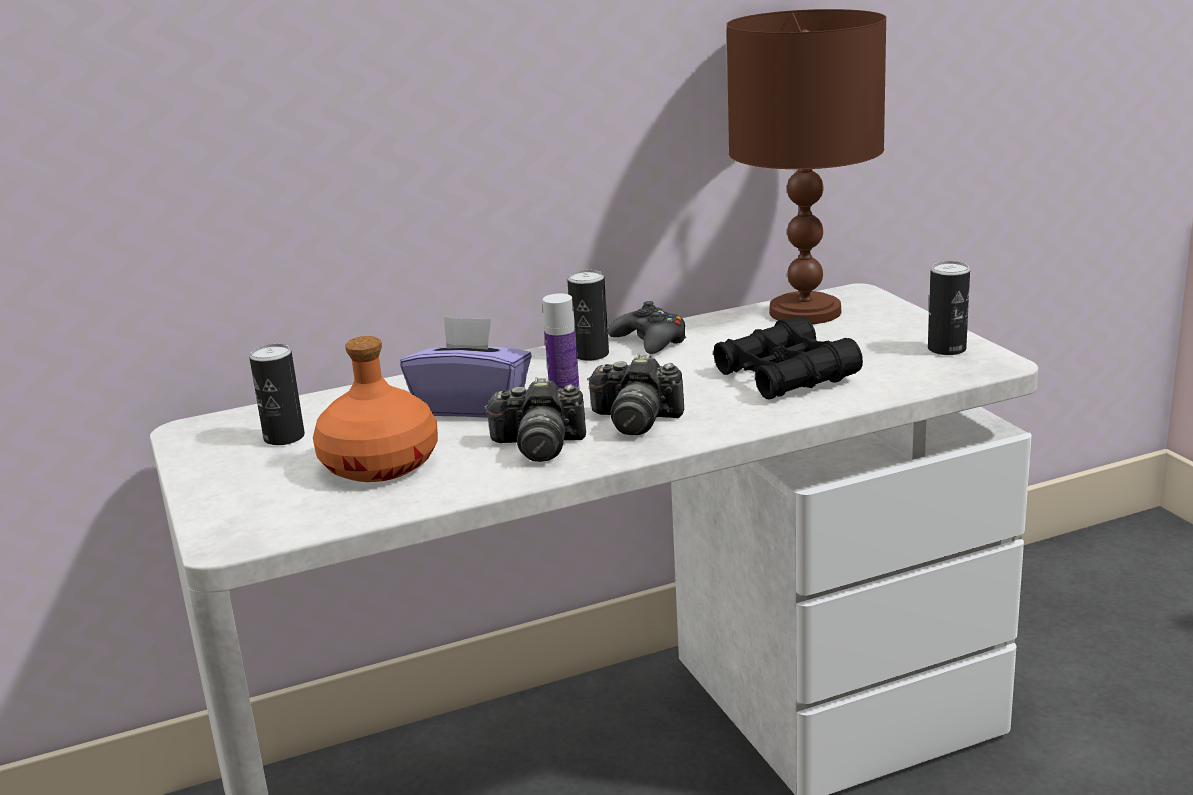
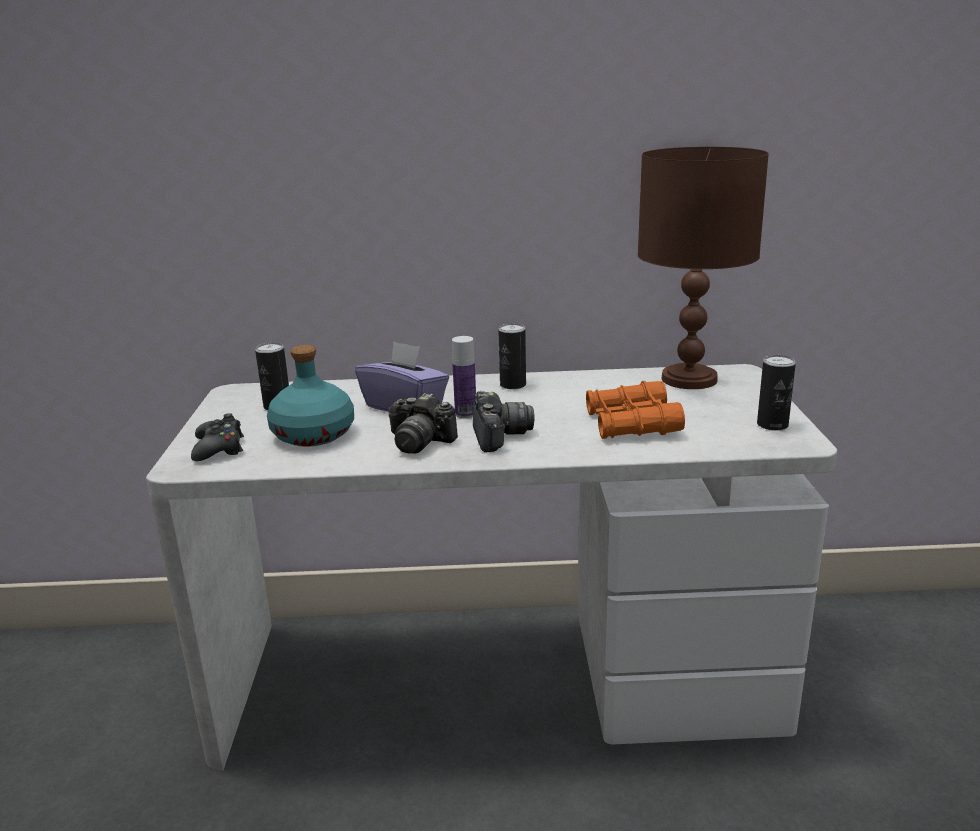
camera: 20 degrees right, 0 degrees up
(381, 464) = (313, 435): orange bottle -> turquoise bottle
(636, 420) = (498, 436): camera -> camera turned 135 degrees counterclockwise
(650, 341) = (560, 382): black game controller -> black game controller (219, 448)
(785, 376) = (631, 423): black binoculars -> orange binoculars

